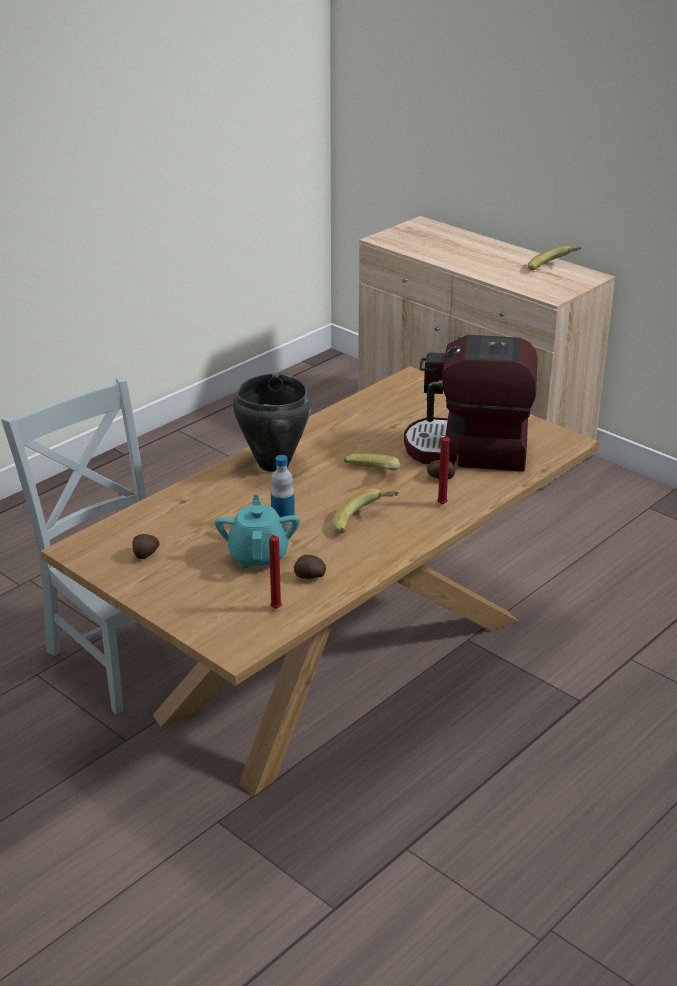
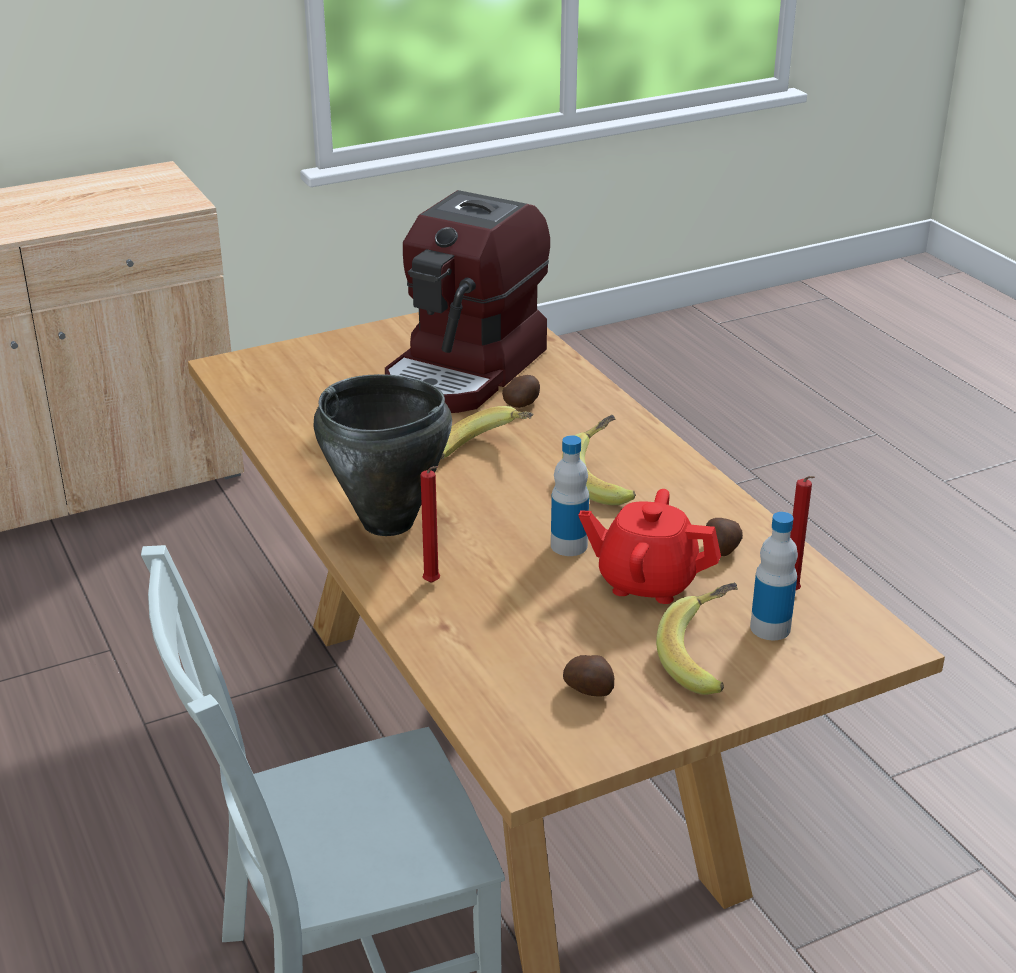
camera: 70 degrees left, 0 degrees up
(232, 605) = (770, 628): none -> bottle
(258, 556) = (646, 582): turquoise teapot -> red teapot
(441, 505) = (591, 419): red candle -> red candle (433, 584)
(553, 269) = (104, 185): banana -> banana (707, 659)

